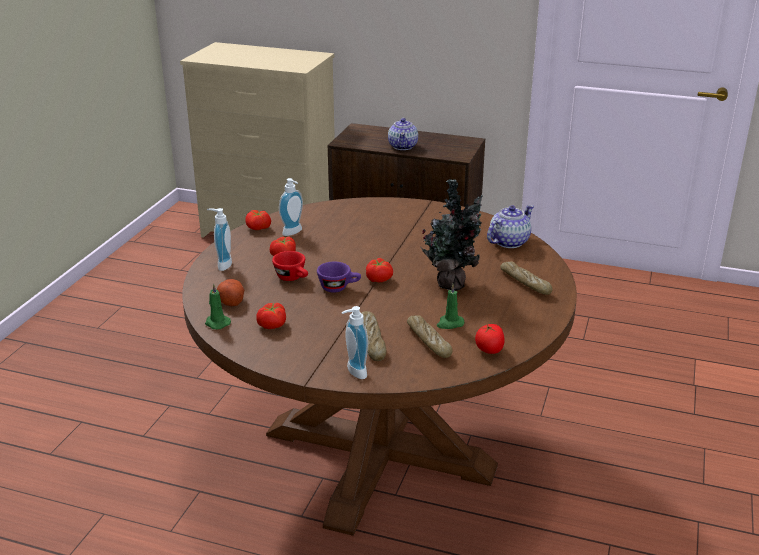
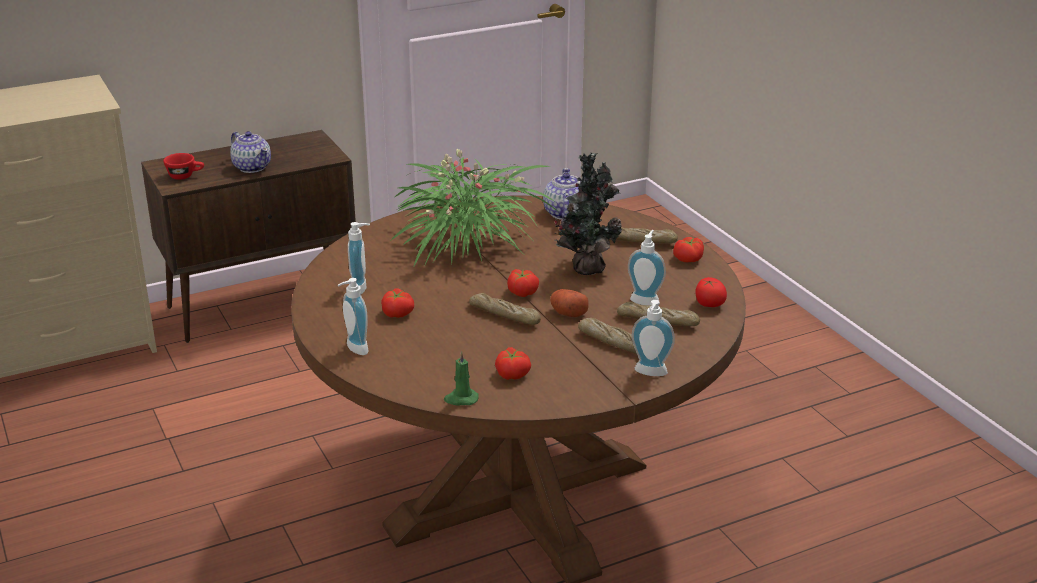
camera: 45 degrees left, 0 degrees up
(231, 301) = (432, 375): potato -> potato (567, 313)
(258, 228) = (316, 300): tomato -> tomato (689, 259)
(293, 278) = (448, 328): red cup -> red cup (185, 176)
(339, 287) = (504, 316): purple cup -> bread
(405, 233) = (466, 243): none -> potted plant
(449, 323) = (646, 300): green candle -> soap dispenser

